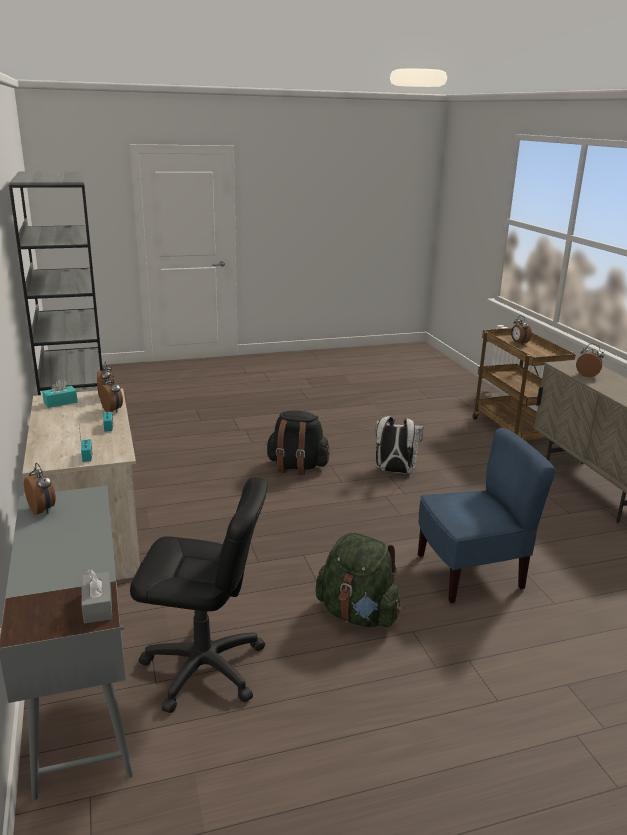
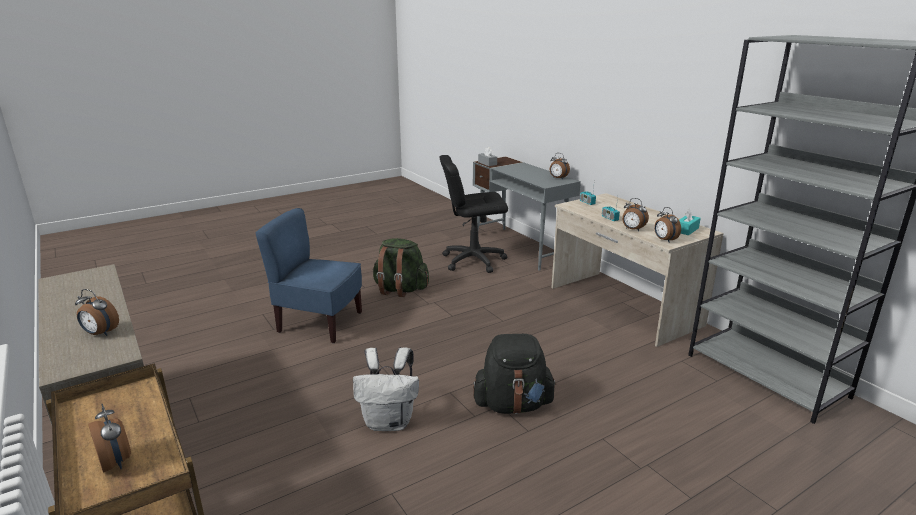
camera: 165 degrees right, 0 degrees up
(470, 573) = (319, 323): blue chair -> blue chair turned 45 degrees clockwise

